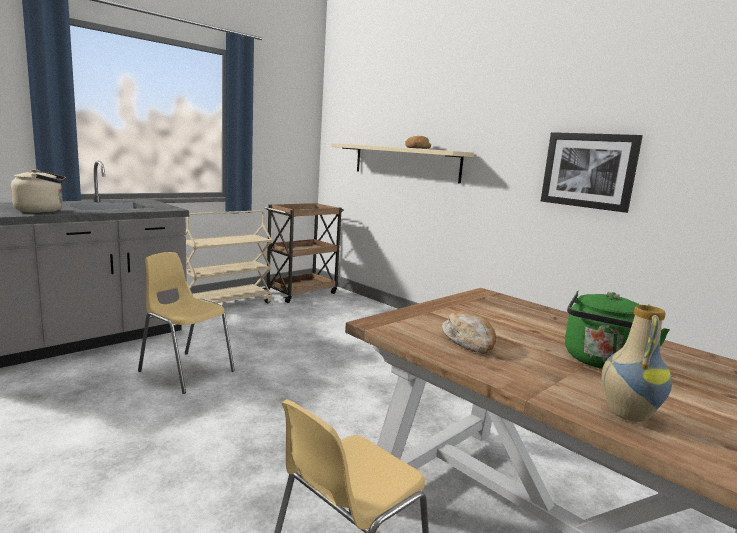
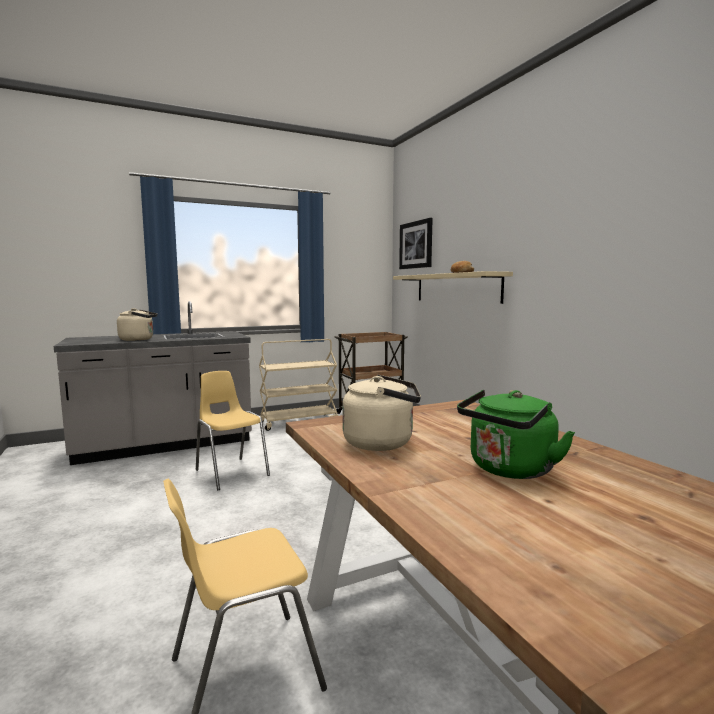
camera: 20 degrees right, 5 degrees down
(469, 341) = (382, 443): bread -> beige kettle
(588, 170) = (623, 277): picture -> picture (416, 245)
(626, 414) = (466, 519): vase -> none

